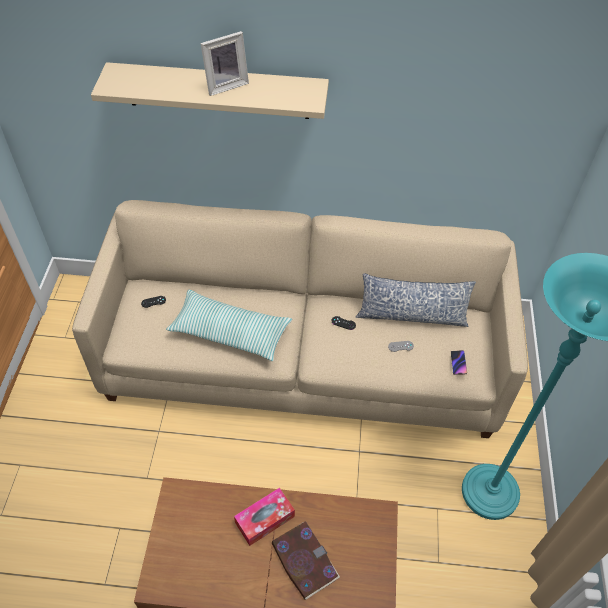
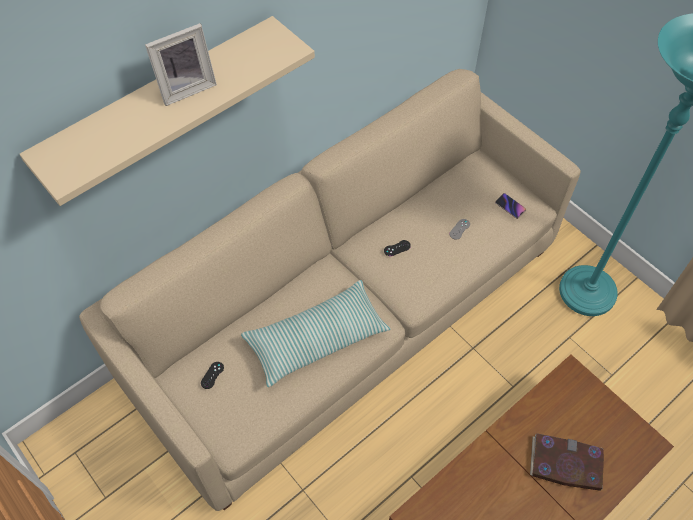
camera: 45 degrees left, 5 degrees up
(225, 85) = (186, 88): picture frame -> picture frame turned 45 degrees clockwise
(264, 519) = (504, 464): tissue box -> none
(411, 316) = (436, 197): pillow -> none

